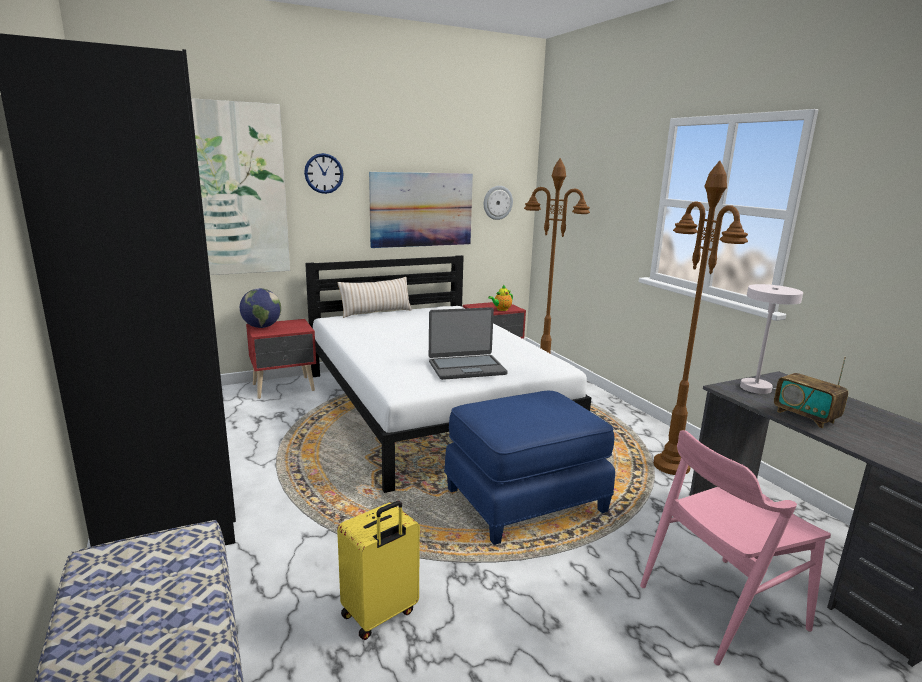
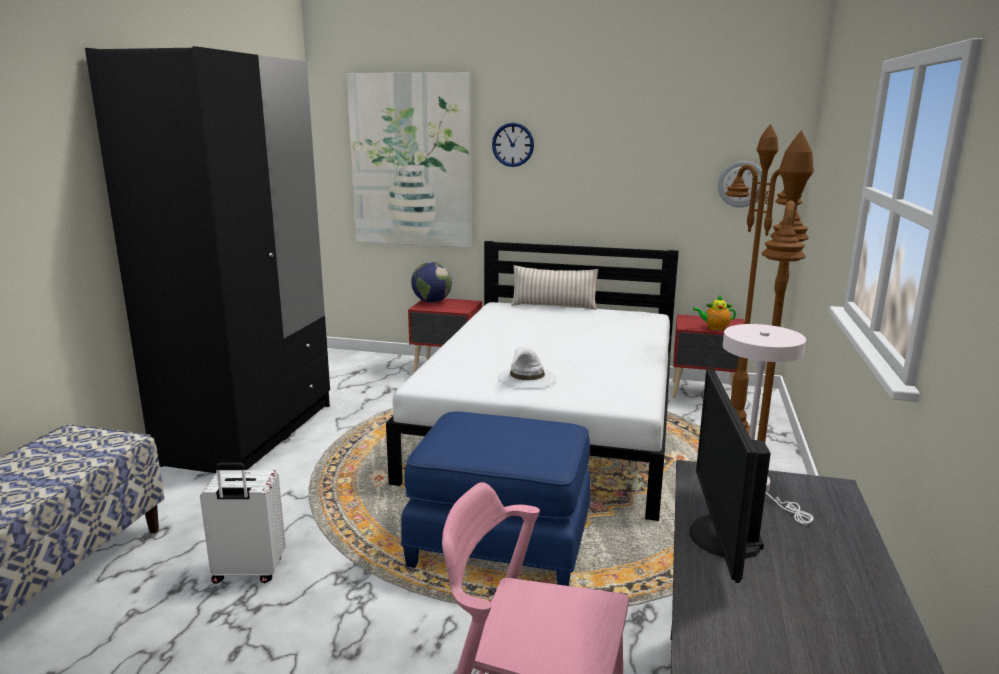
camera: 40 degrees right, 0 degrees up
(380, 614) = (248, 572): yellow suitcase -> white suitcase
(421, 209) = (628, 189): picture -> none
(466, 368) = (527, 378): laptop -> white hat
(805, 417) = (722, 537): radio -> monitor

